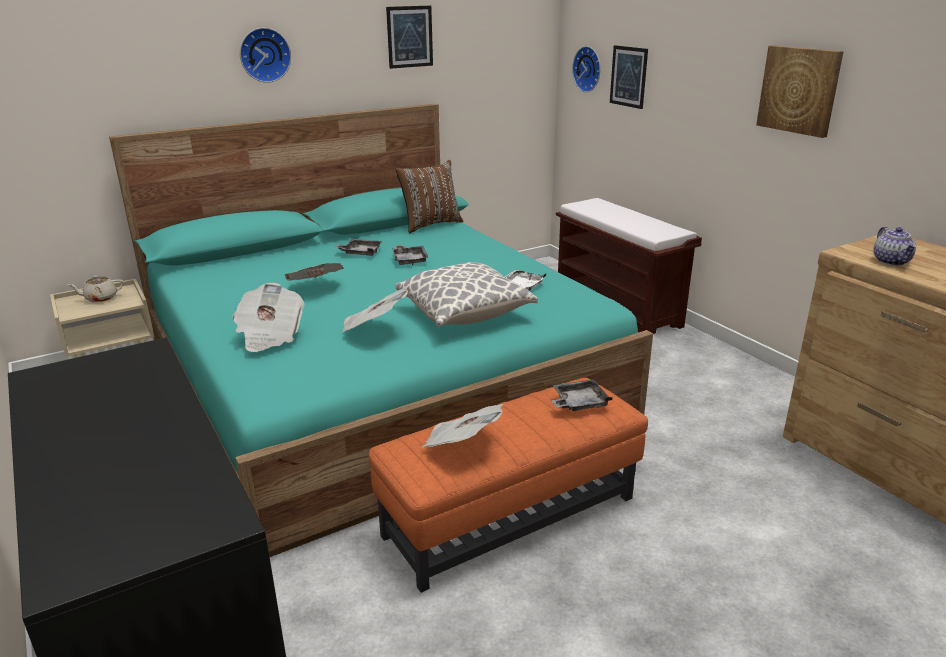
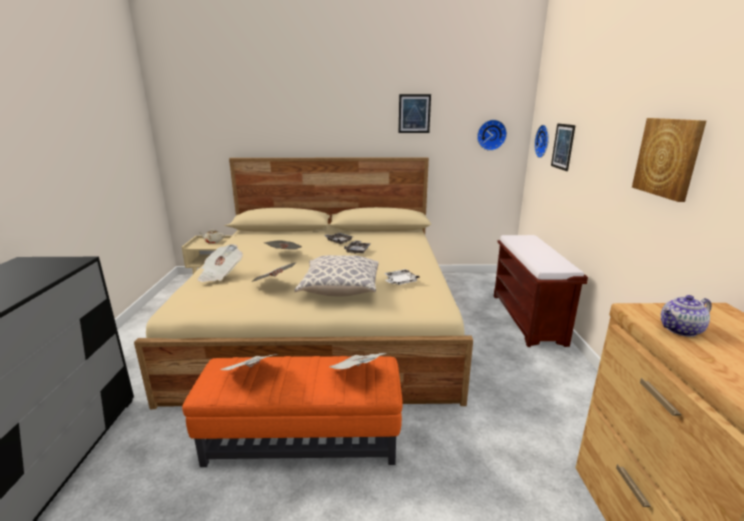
camera: 30 degrees right, 5 degrees down
(264, 55) = (319, 119): wall clock -> wall clock (491, 135)
(377, 379) = (325, 322): turquoise bed -> beige bed
(430, 224) = (400, 233): brown pillow -> none
(578, 403) = (357, 373): grey tray -> newspaper
(891, 261) = (680, 330): teapot -> teapot turned 45 degrees clockwise

